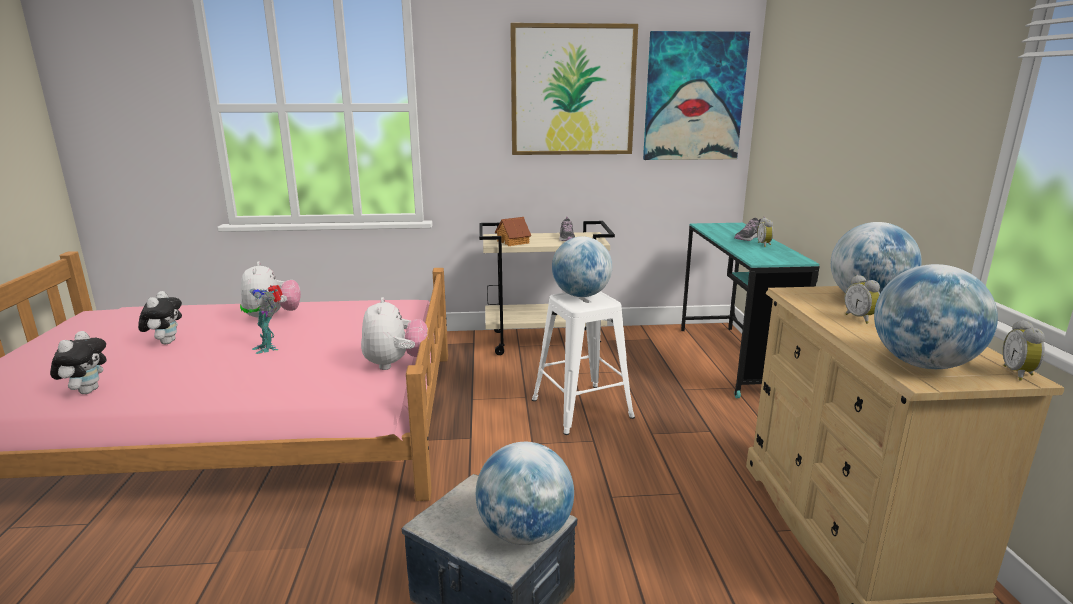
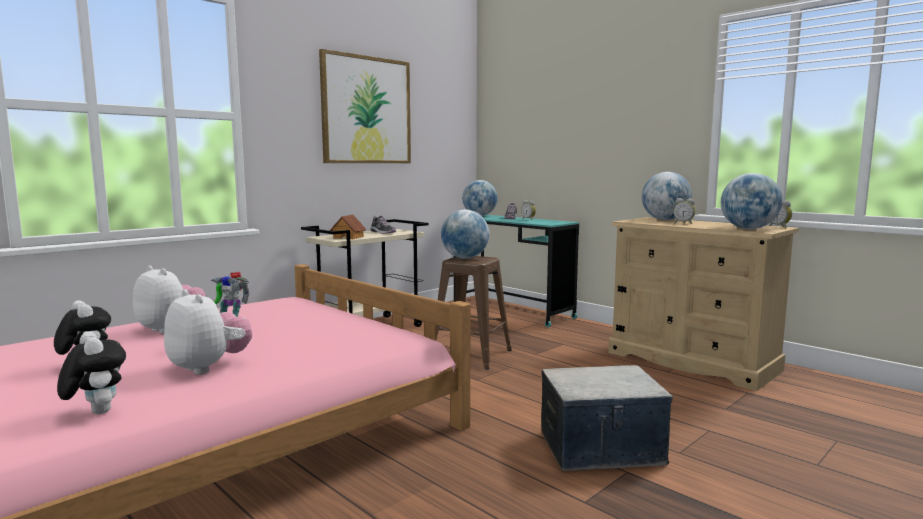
camera: 40 degrees left, 10 degrees down
(395, 364) = (381, 326): plush toy -> plush toy (209, 367)
(525, 533) = (630, 377): globe -> globe (479, 215)
(583, 408) = (472, 354): white stool -> brown stool
(694, 97) = (443, 121): picture -> none

